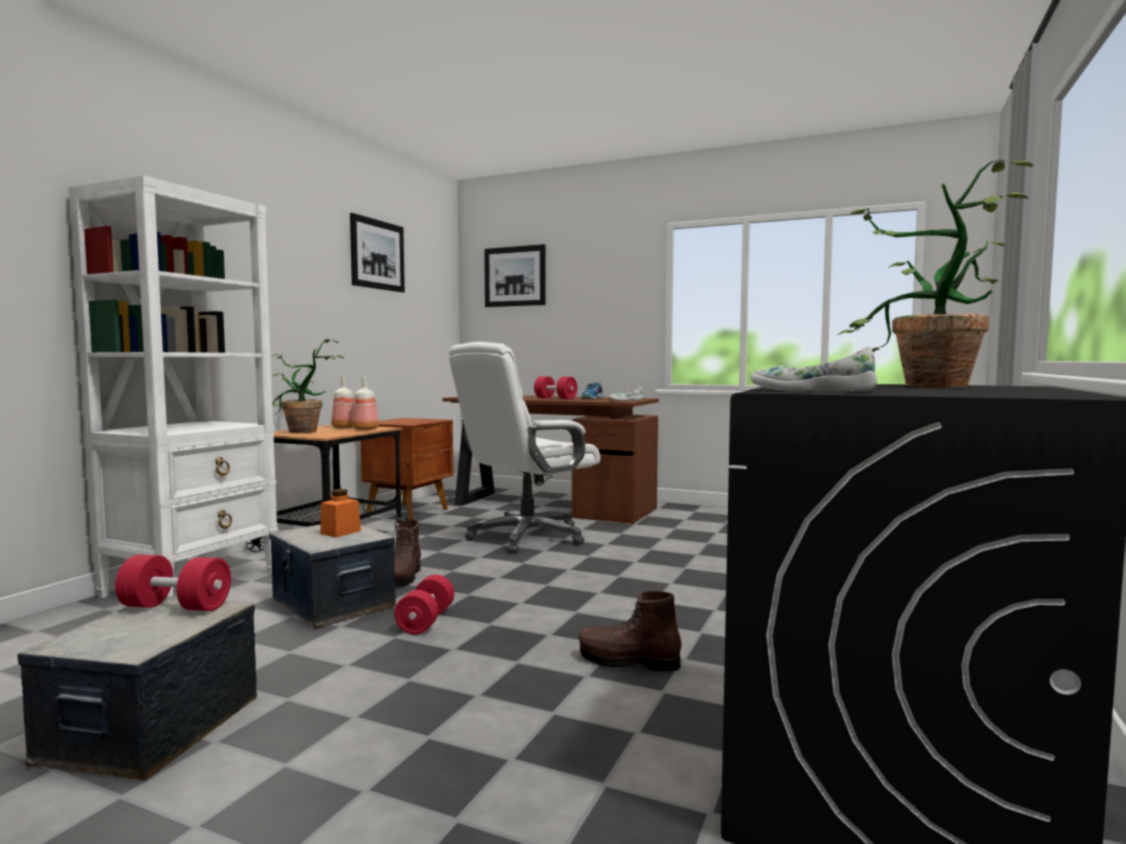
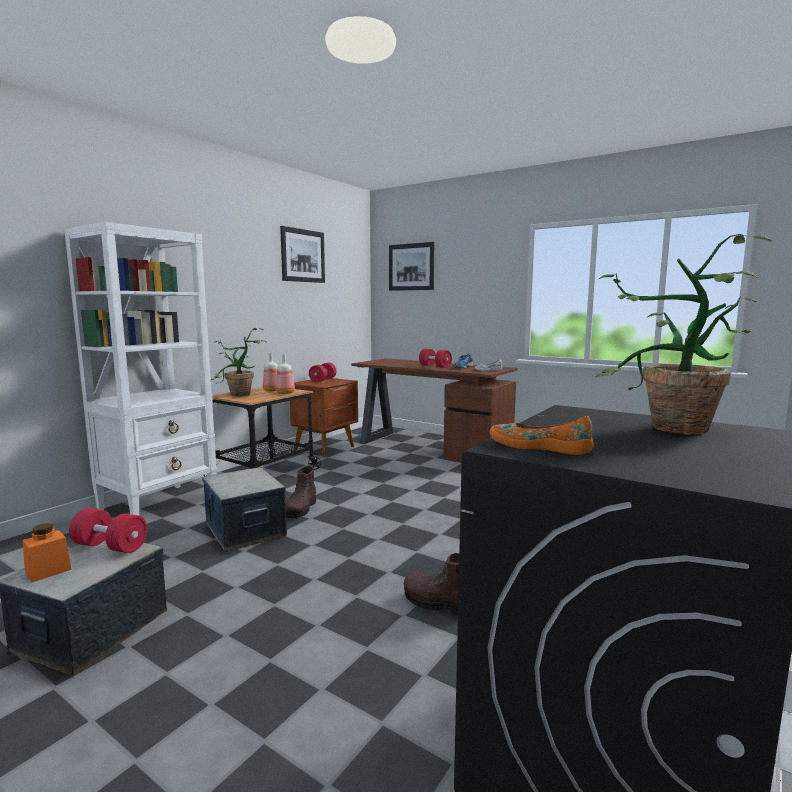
camera: 10 degrees right, 5 degrees up
(340, 532) = (249, 479): orange jar -> orange jar (48, 571)
(425, 621) = (303, 551): red dumbbell -> red dumbbell (323, 380)
(526, 537) = (402, 477): white office chair -> none
(811, 390) = (539, 447): white shoe -> orange shoe

